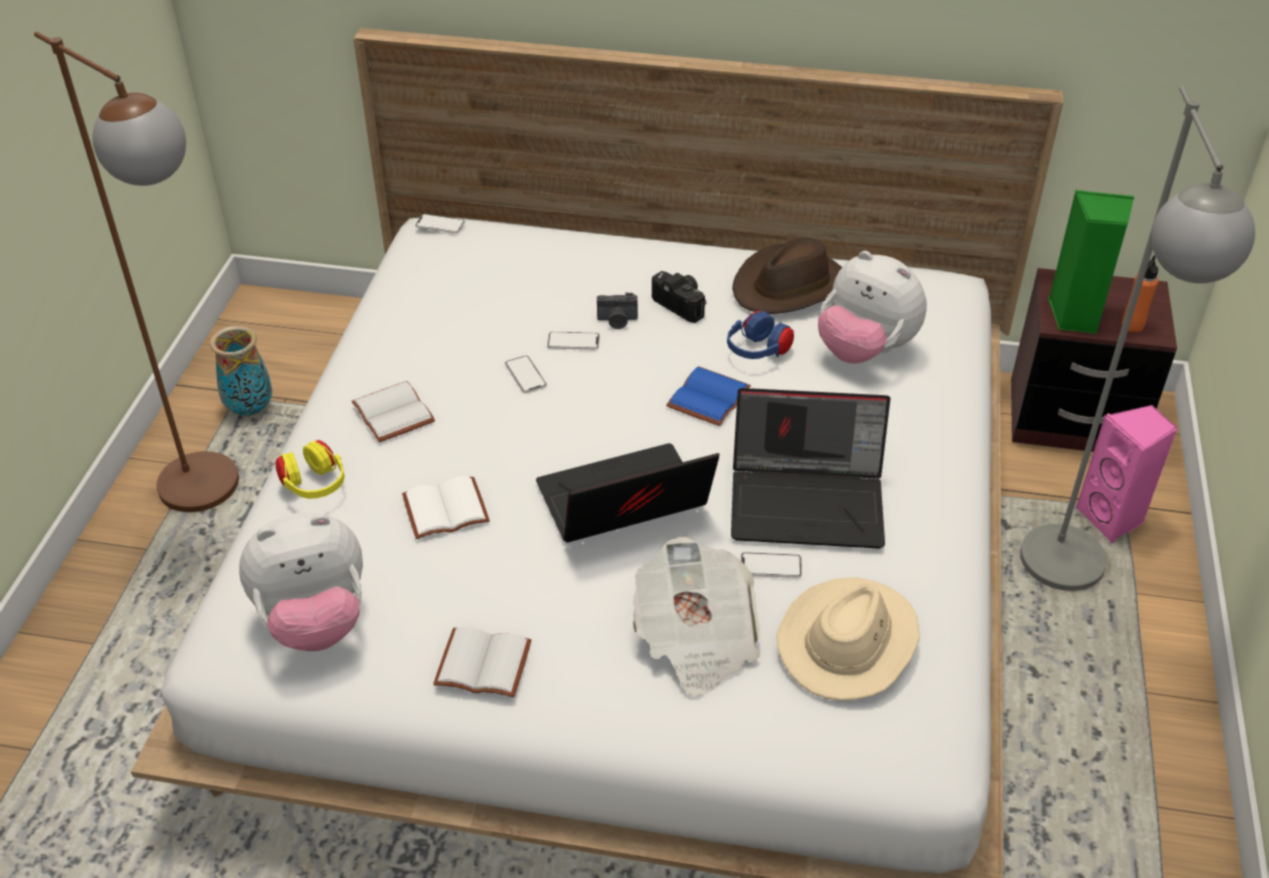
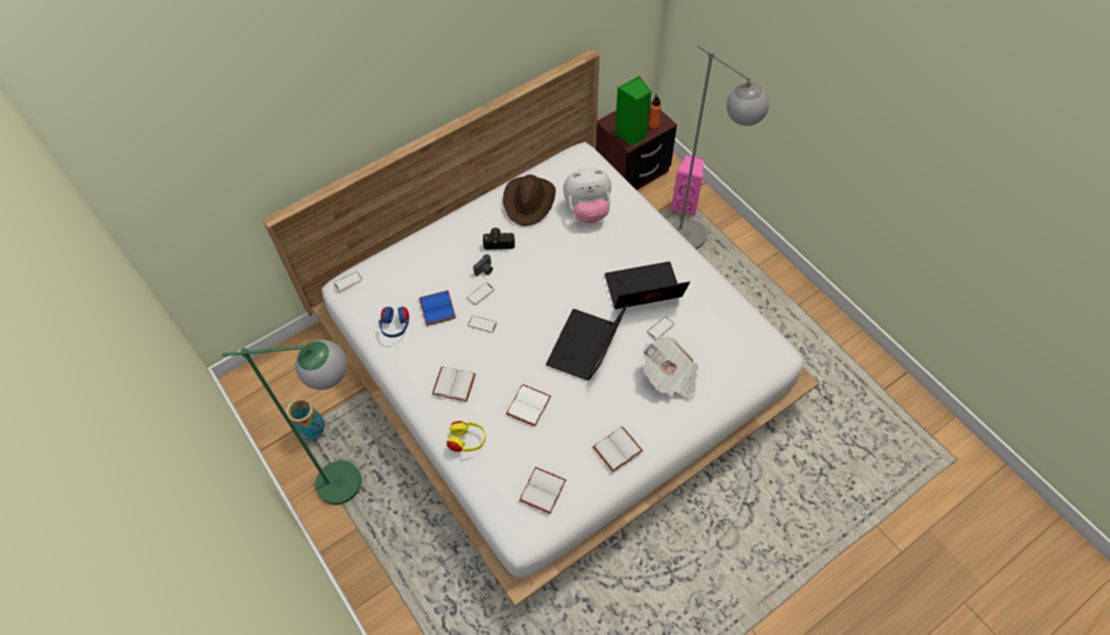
camera: 45 degrees left, 15 degrees up
(217, 497) = (355, 481): brown floor lamp -> green floor lamp
(315, 621) = (542, 489): plush toy -> white book
(707, 396) = (559, 277): blue book -> blue book (436, 308)
(758, 352) = (553, 242): blue headphones -> blue headphones (395, 326)
(809, 501) = (643, 292): laptop -> laptop turned 150 degrees counterclockwise
(848, 641) = (713, 334): beige hat -> none

